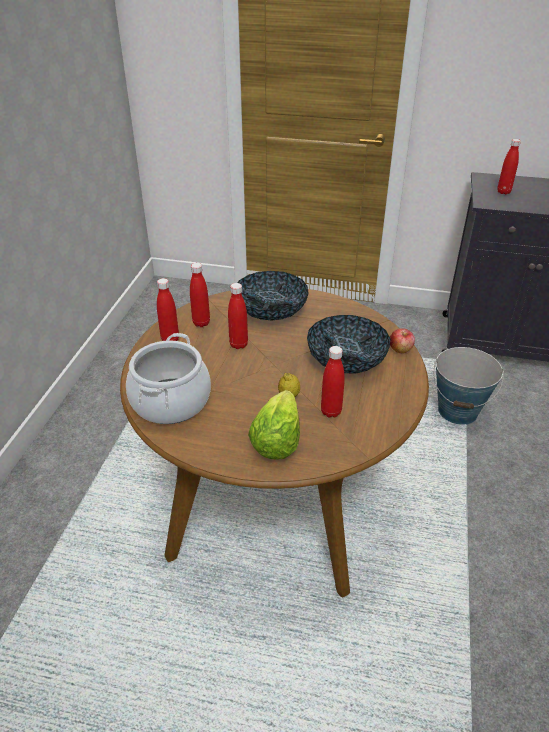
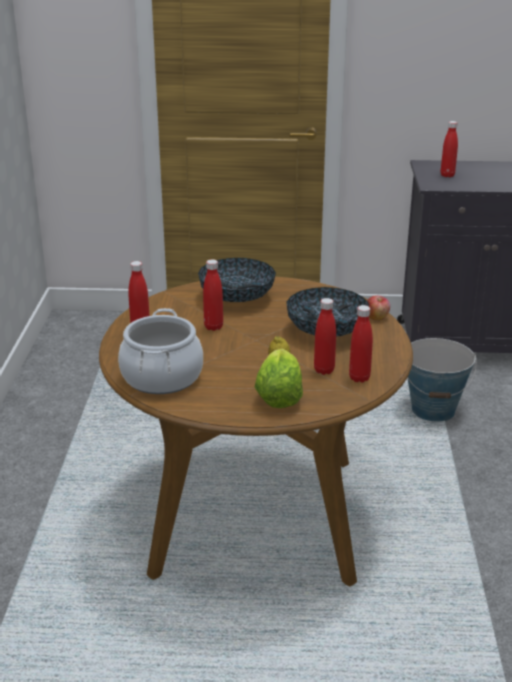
camera: 10 degrees left, 10 degrees down
(201, 323) = (167, 312): red bottle -> red bottle (359, 378)

